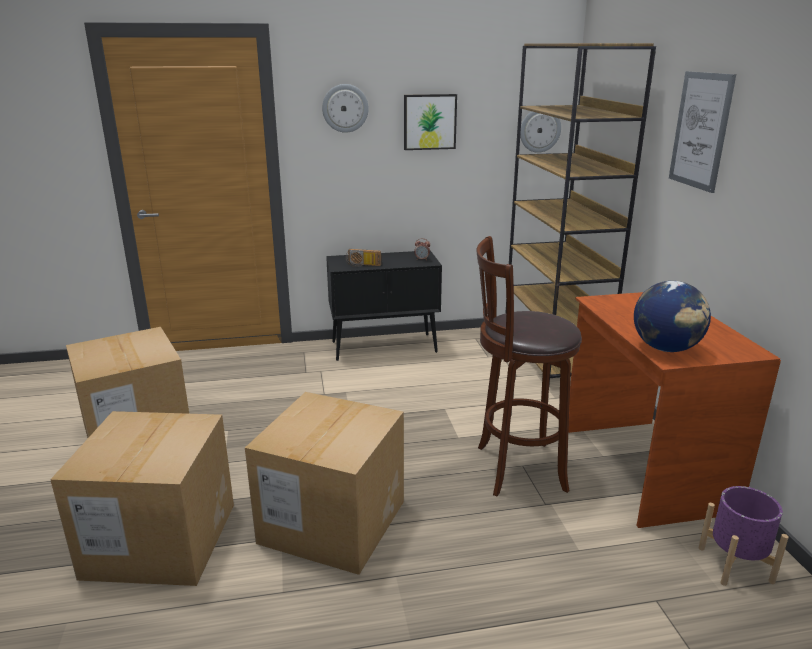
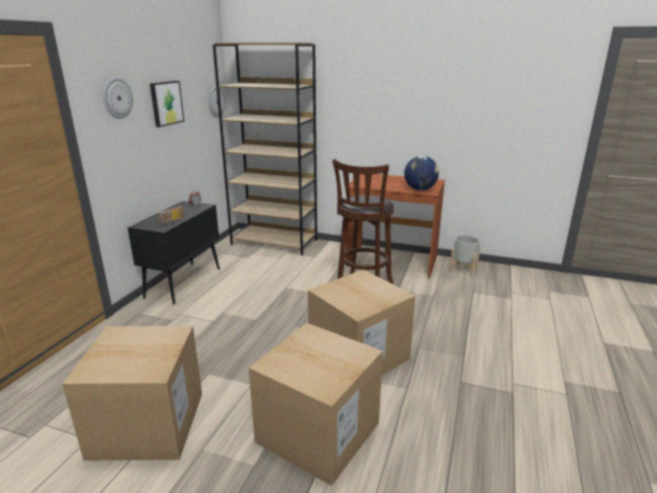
camera: 60 degrees left, 0 degrees up
(700, 130) = (361, 87): picture -> none
(735, 564) = (463, 270): purple planter -> grey planter

